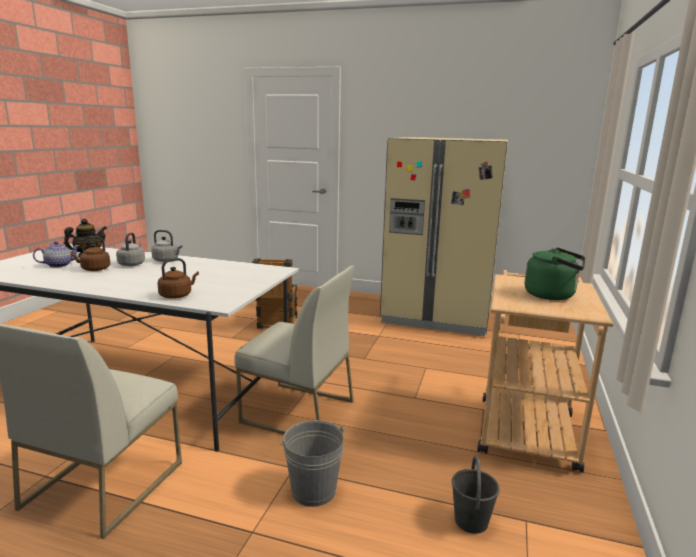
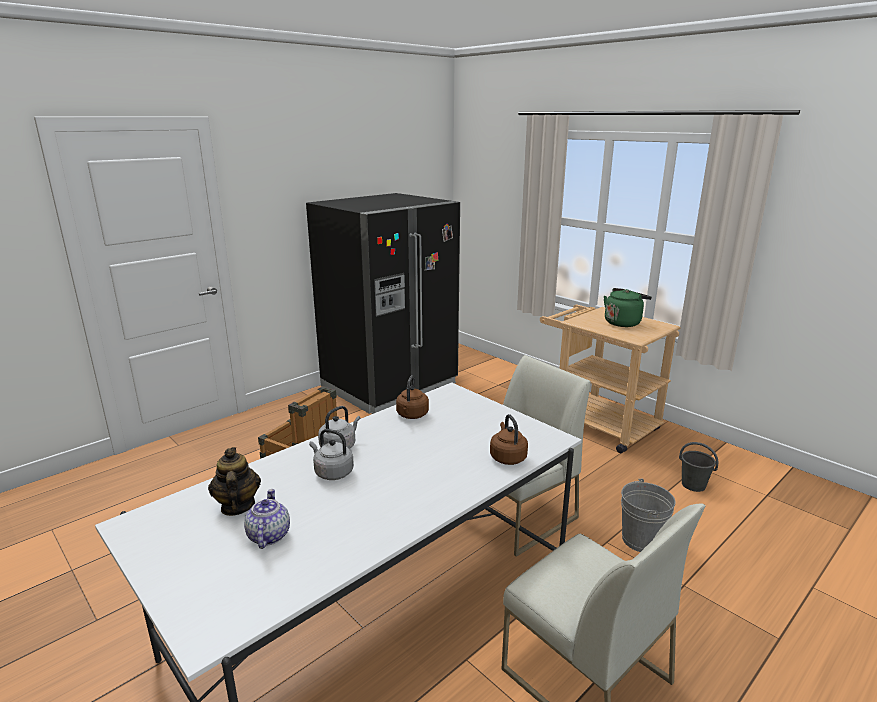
camera: 60 degrees left, 5 degrees up
(94, 269) = (331, 504): brown kettle -> brown kettle (412, 415)
(437, 316) = (389, 385): beige fridge -> black fridge

